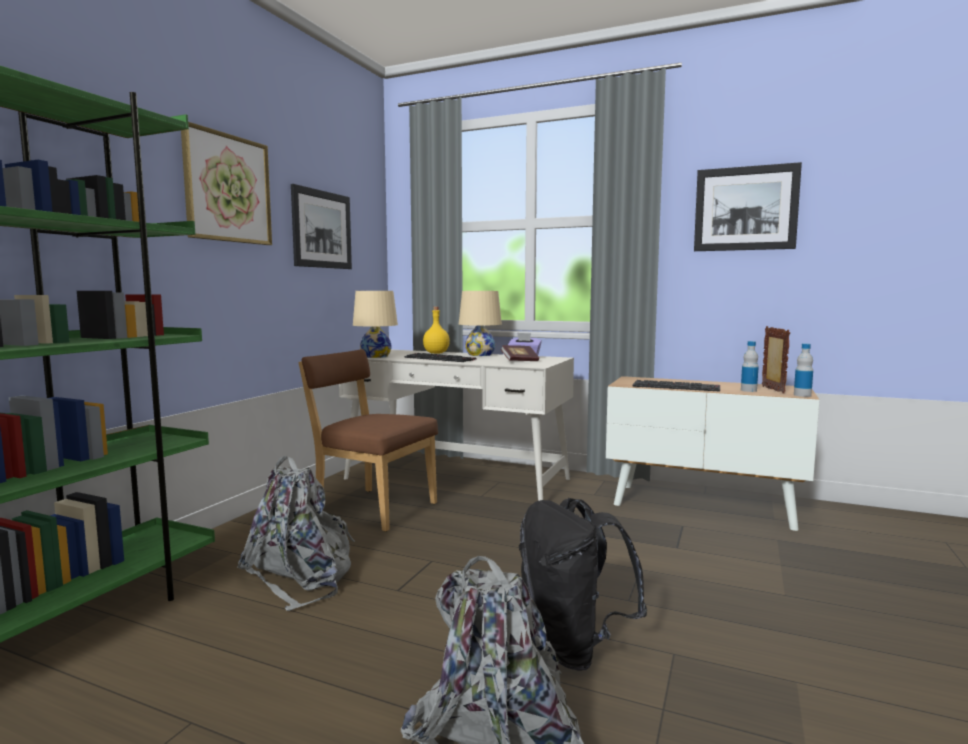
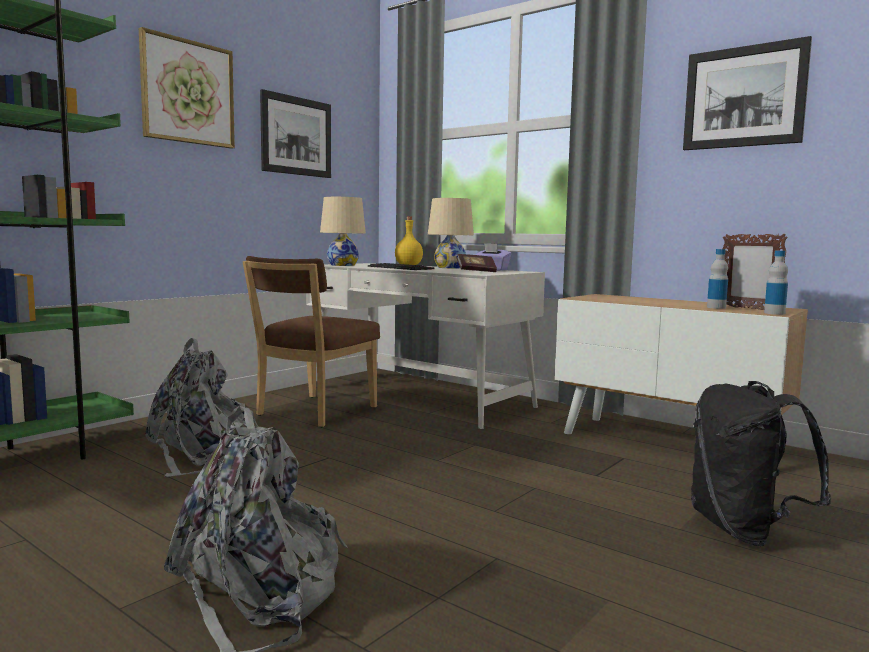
camera: 15 degrees right, 0 degrees up
(372, 508) = (313, 412): brown chair -> brown chair turned 105 degrees counterclockwise
(572, 647) = (397, 538): black backpack -> black backpack (744, 530)
(677, 386) = (636, 302): keyboard -> none
(772, 390) = (748, 308): picture frame -> picture frame turned 120 degrees clockwise

